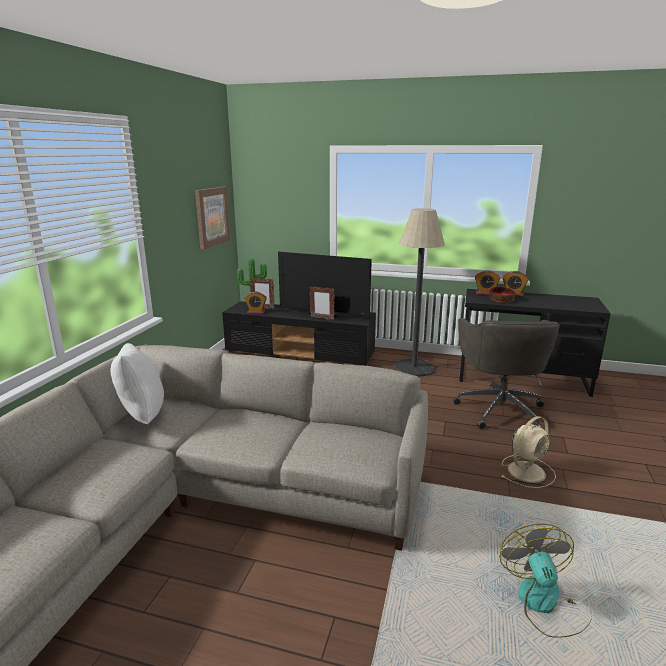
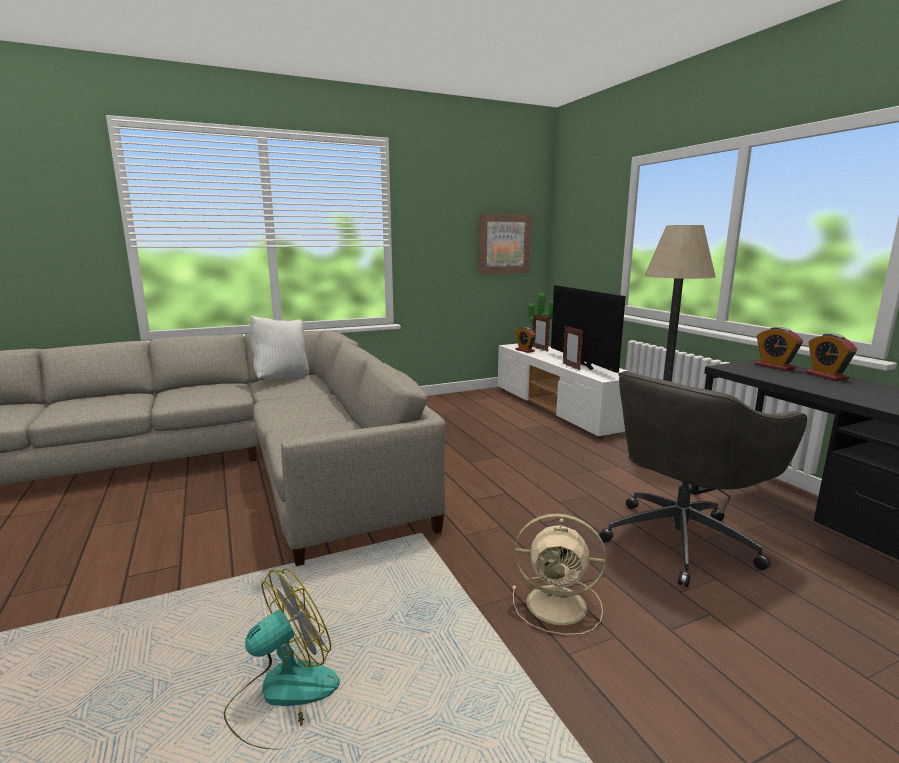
camera: 50 degrees right, 5 degrees down
(301, 352) = (561, 408): black tv stand -> white tv stand
(500, 300) = (775, 375): bowl -> none

